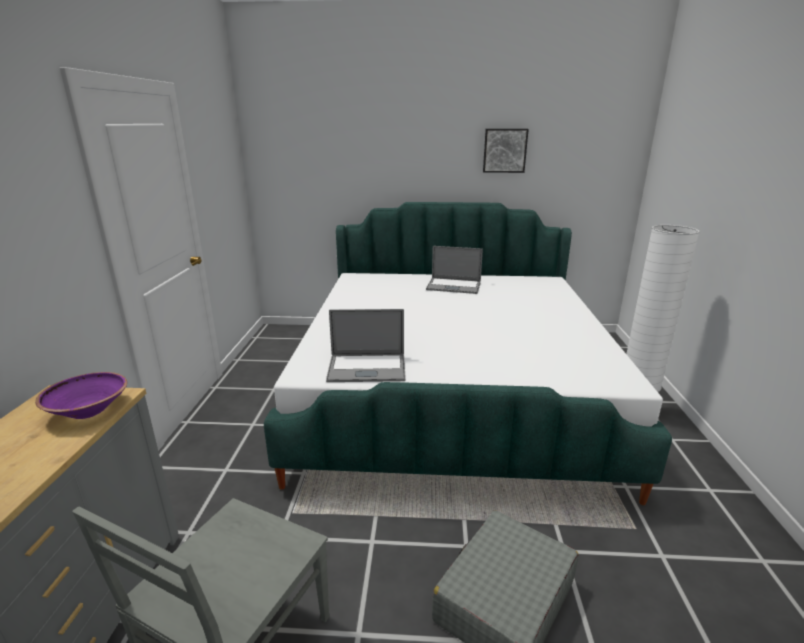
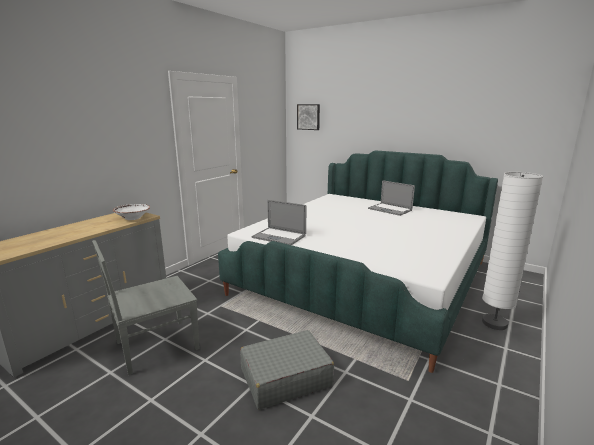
camera: 30 degrees right, 5 degrees down
(88, 410) = (132, 218): purple bowl -> white bowl
(504, 150) = (448, 117): picture -> picture (308, 117)

